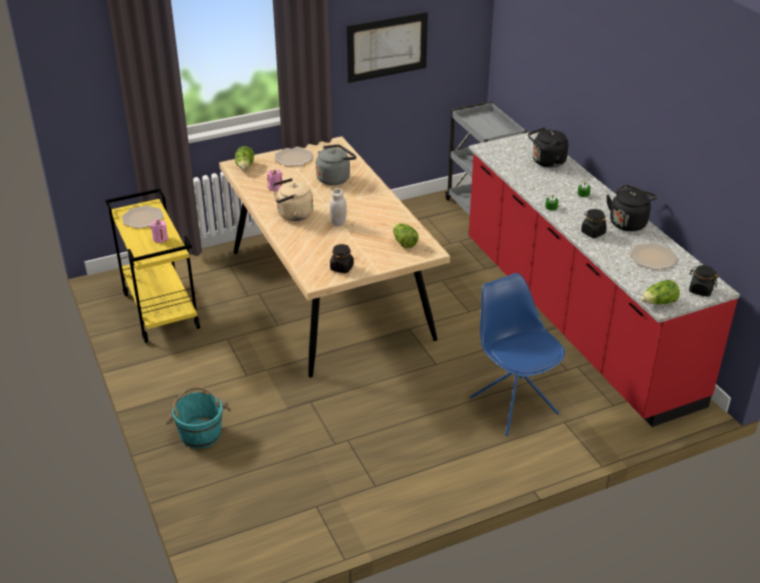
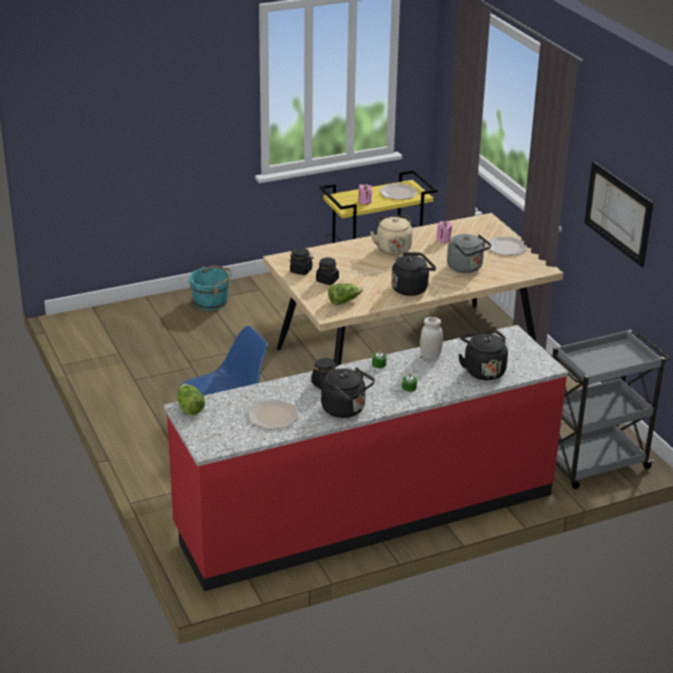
camera: 90 degrees right, 5 degrees down
(245, 166) = (483, 224): lettuce -> none
(338, 222) = (379, 269): white jar -> white jar (430, 355)
(376, 206) = (411, 288): none -> black kettle
(700, 290) = (207, 436): black jar -> black jar (327, 280)

